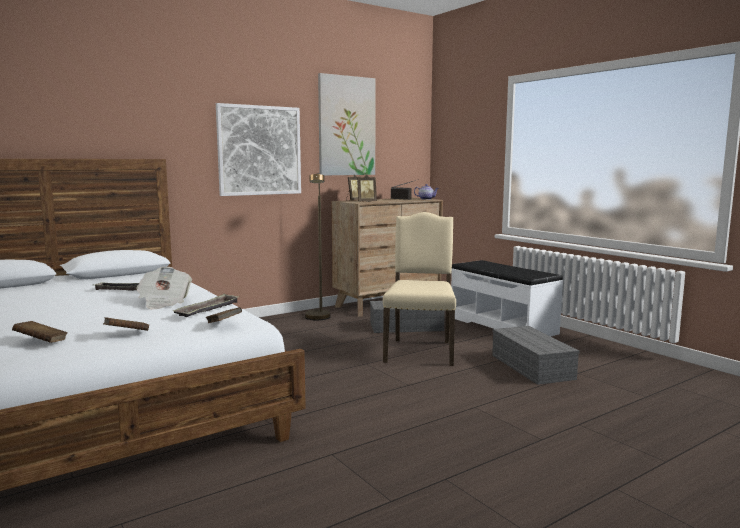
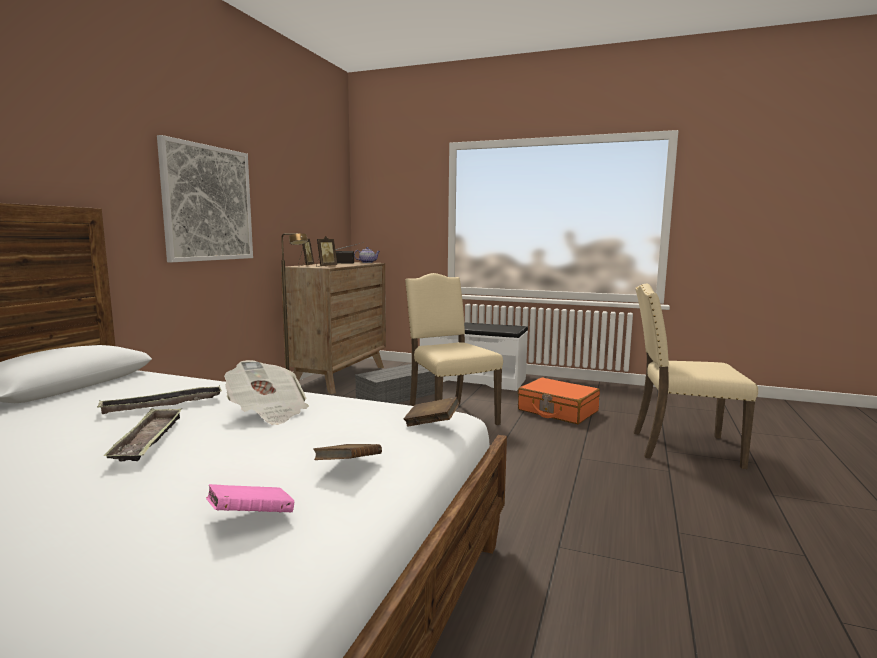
camera: 35 degrees left, 0 degrees up
(41, 342) = (251, 518): brown book -> pink book
(208, 310) = (357, 410): tray -> tray (149, 440)
(346, 126) = (287, 181): picture -> none
(533, 367) = (557, 411): grey storage box -> orange suitcase
(603, 426) = (681, 447): none -> beige chair

